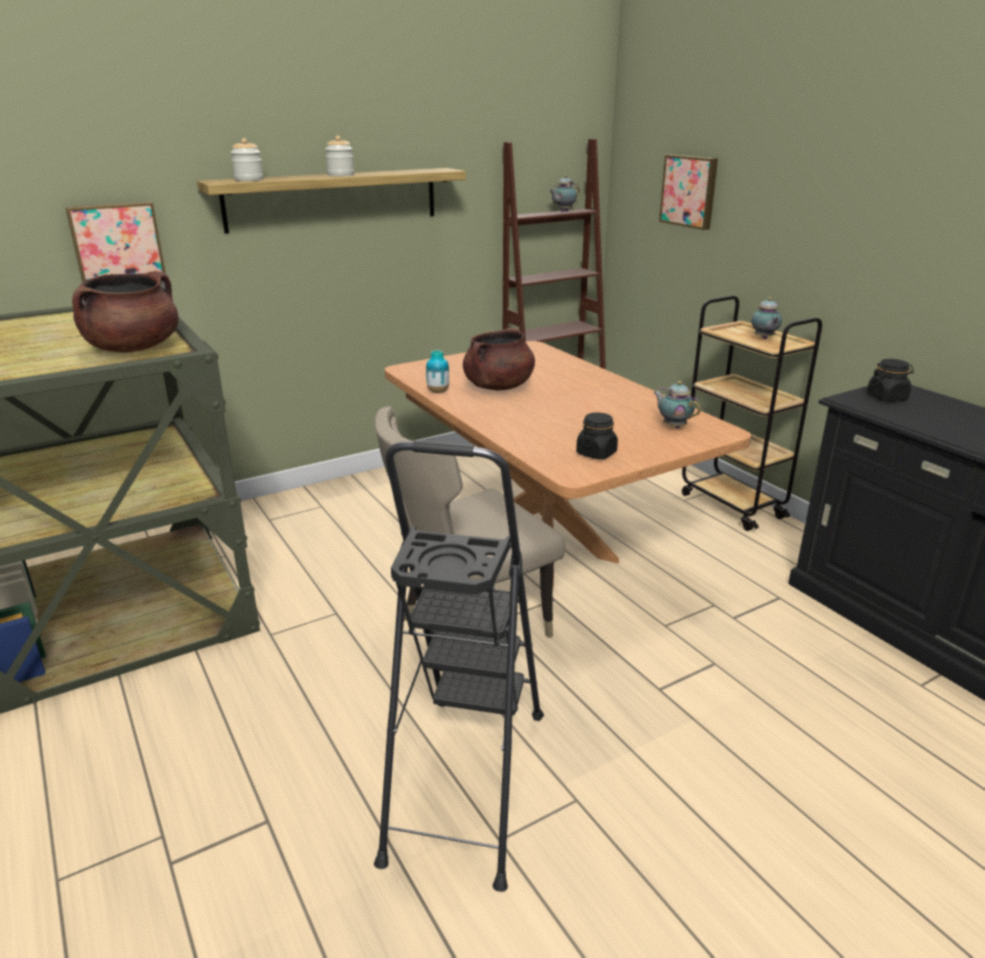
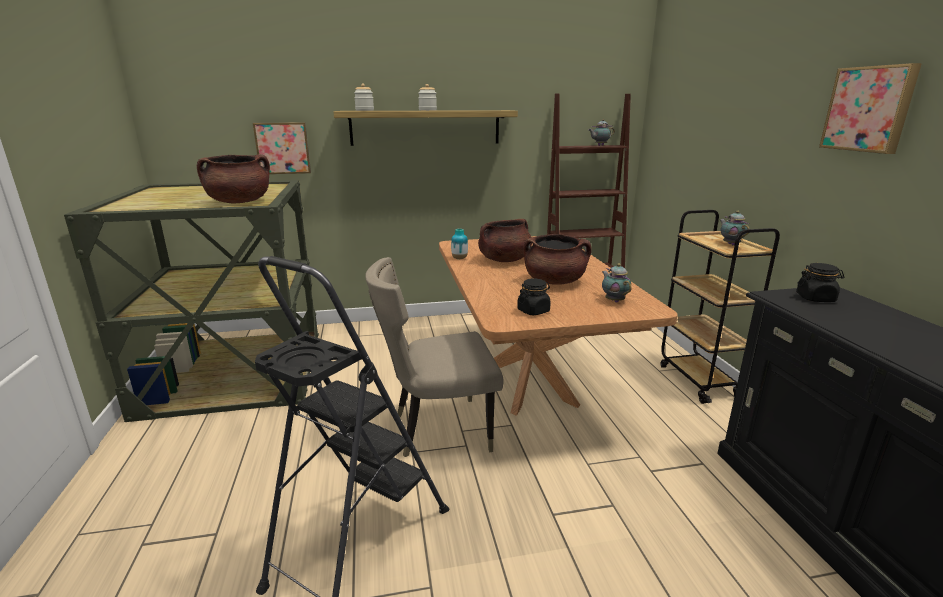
camera: 20 degrees right, 5 degrees down
(586, 410) = (554, 282): none -> brown cooking pot
(690, 191) = (693, 129): picture -> picture (869, 109)
(764, 338) = (730, 244): teapot -> teapot turned 150 degrees clockwise

